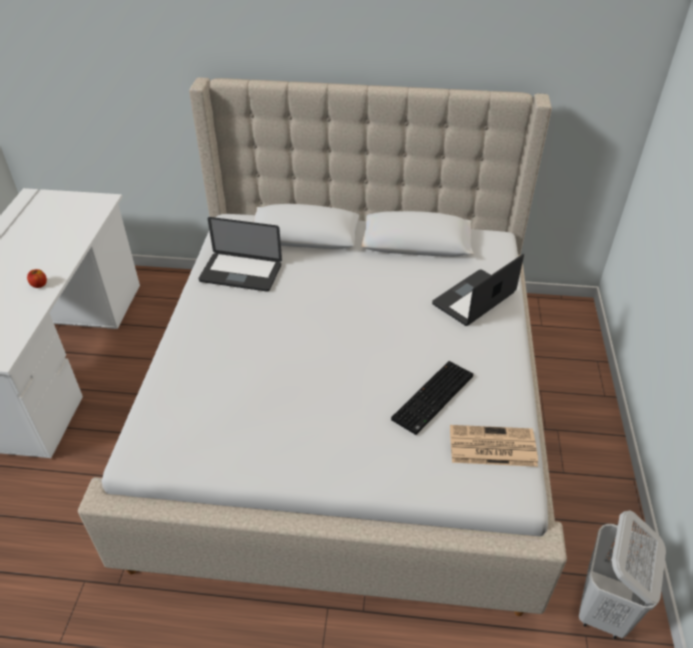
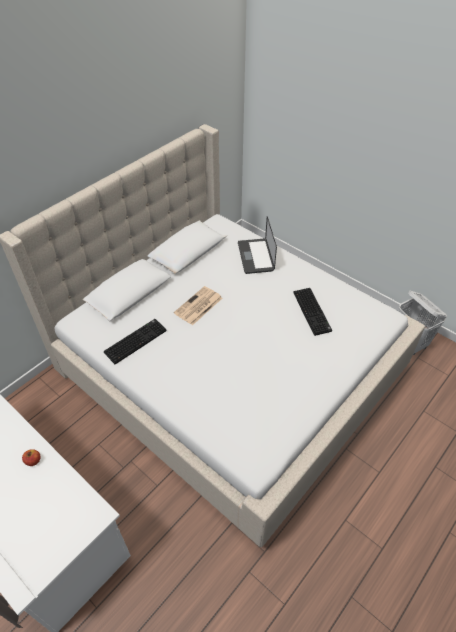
camera: 55 degrees left, 5 degrees up
(241, 273) = (135, 340): laptop -> keyboard
(491, 447) = (358, 309): newspaper -> newspaper (198, 306)

